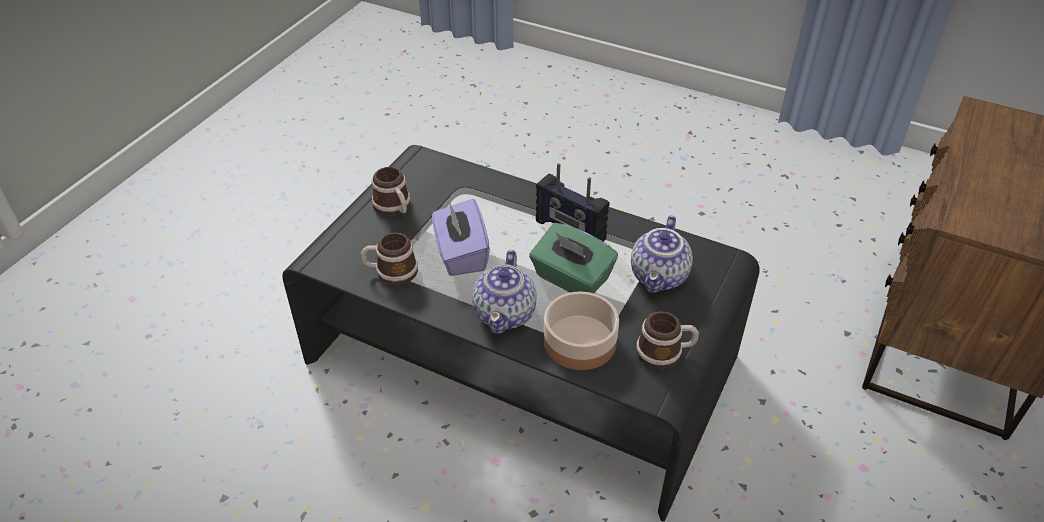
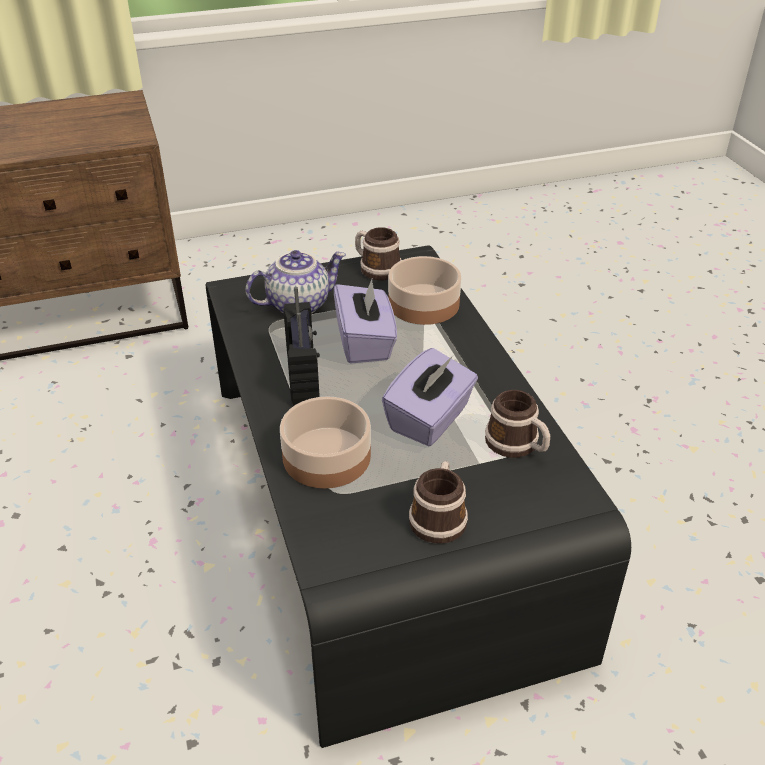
camera: 135 degrees left, 5 degrees down
(489, 199) = (328, 456): none -> bowl
(505, 313) = (453, 351): teapot -> none
(571, 279) = (365, 342): green tissue box -> purple tissue box

